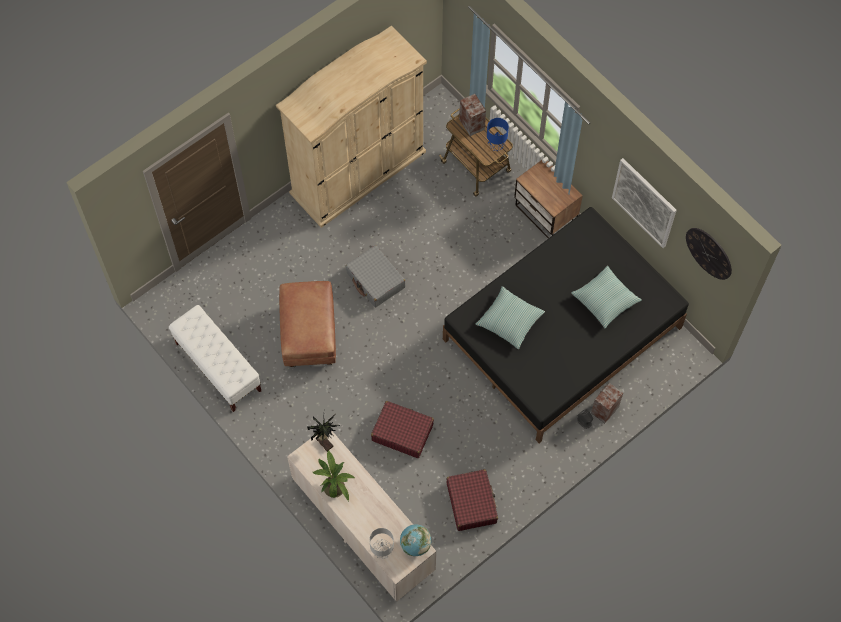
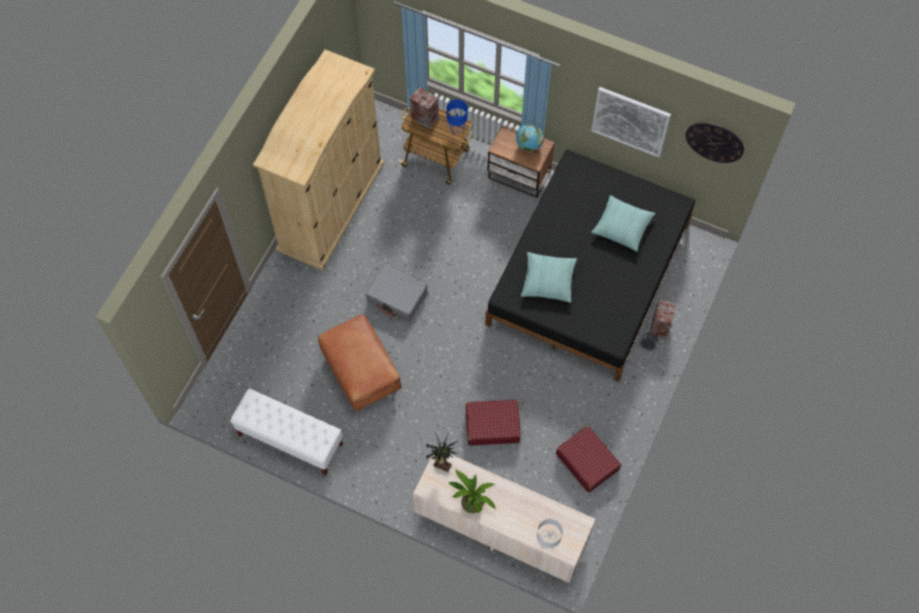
camera: 25 degrees left, 0 degrees up
(415, 545) = (574, 522): globe -> globe (529, 145)

